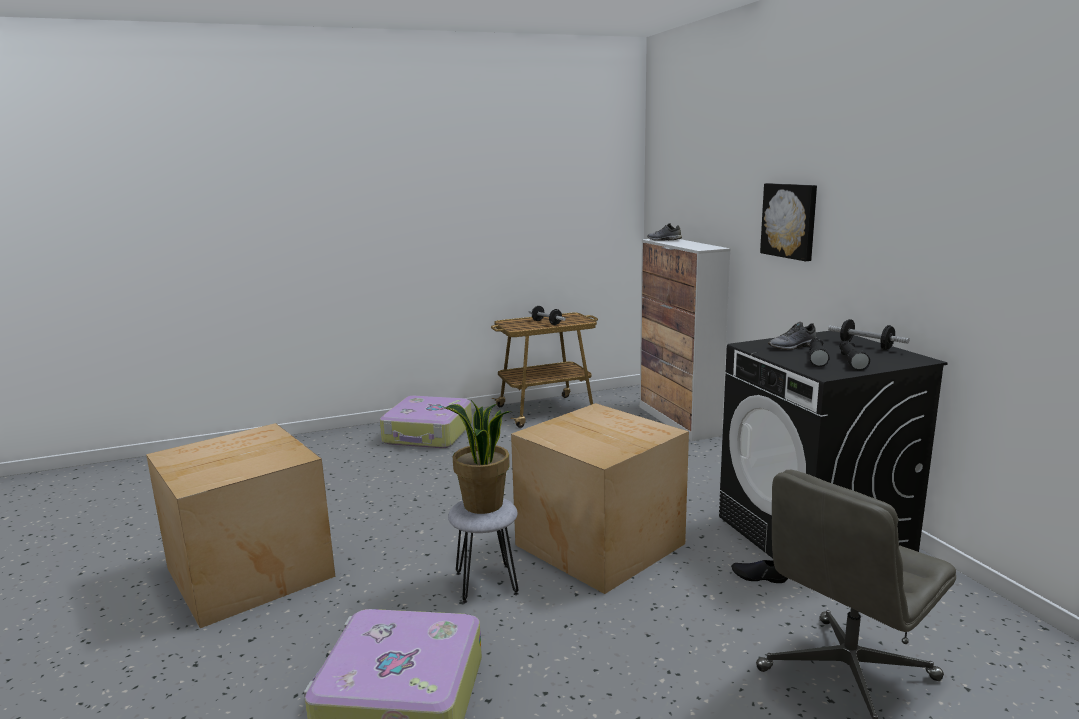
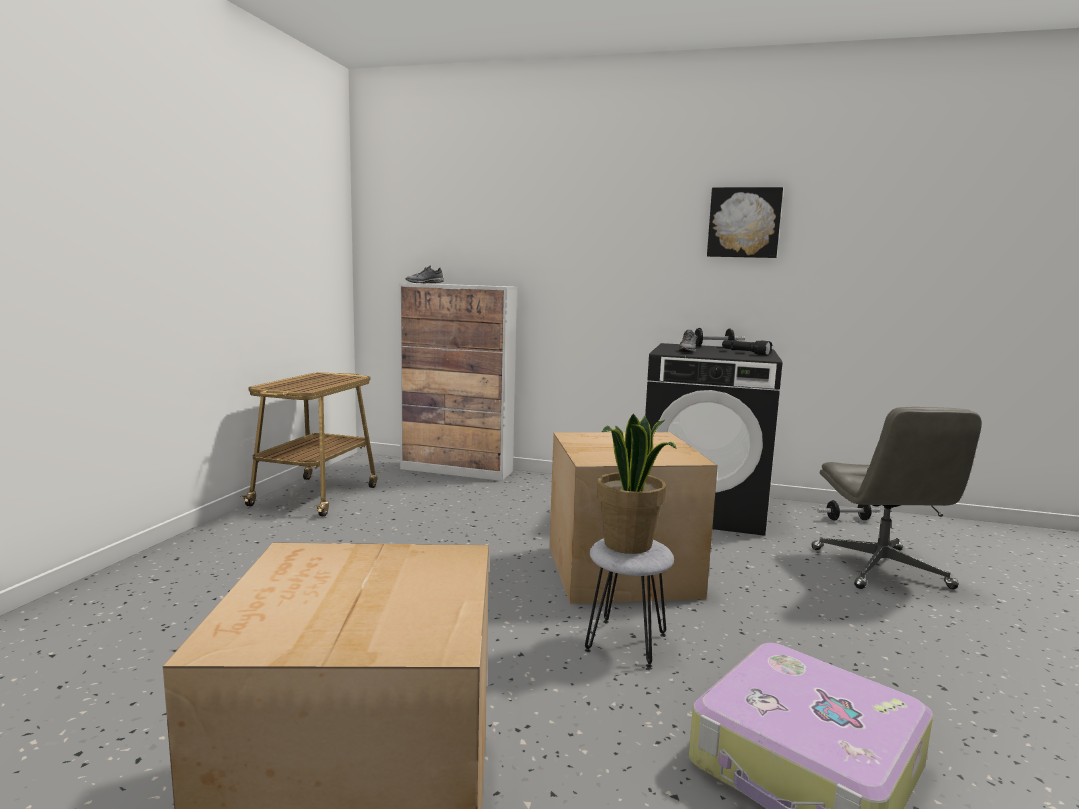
camera: 55 degrees left, 5 degrees down
(428, 434) = (220, 557): suitcase -> none
(546, 323) = (318, 382): dumbbell -> dumbbell (847, 519)
(759, 576) = (738, 543): black shoe -> none
(790, 220) = (594, 256): picture -> picture (743, 223)
(816, 358) = (725, 354): black flashlight -> none

